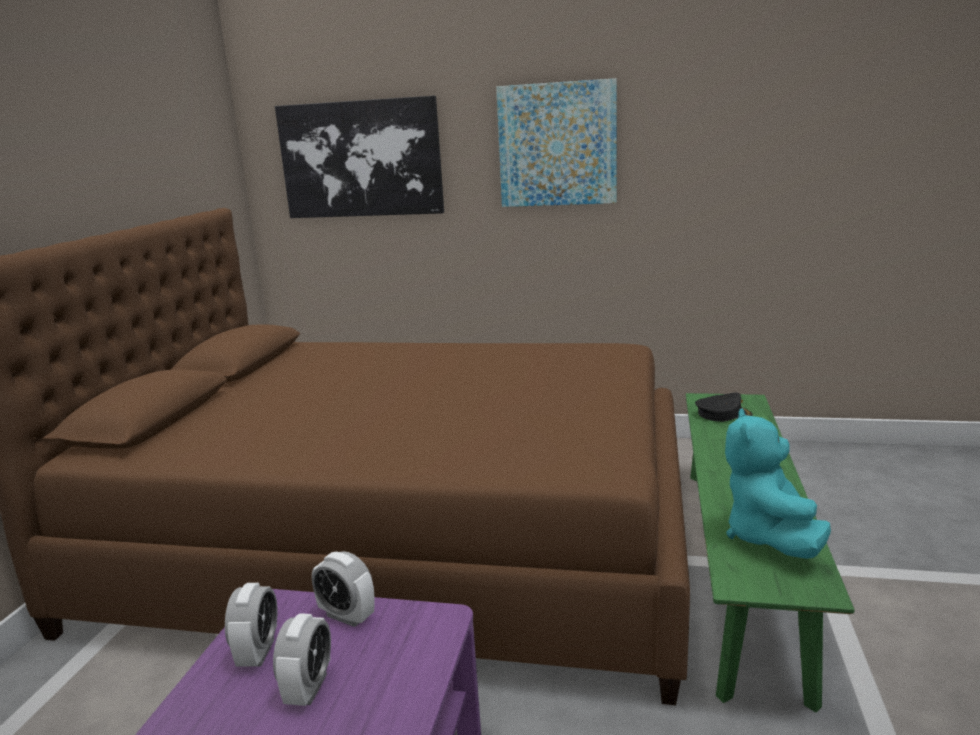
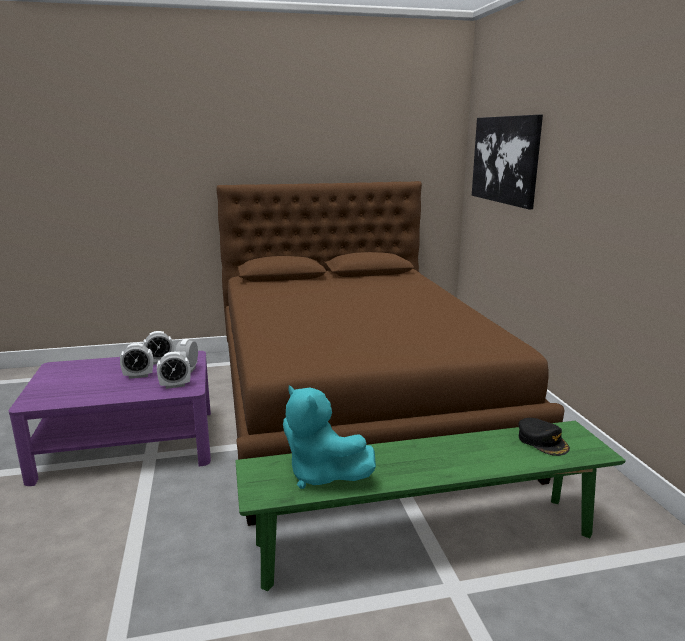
camera: 65 degrees right, 0 degrees up
(406, 637) = (175, 385): none -> alarm clock
(557, 145) = (598, 164): picture -> none
(769, 537) = (321, 475): turquoise plush toy -> turquoise plush toy turned 120 degrees counterclockwise

